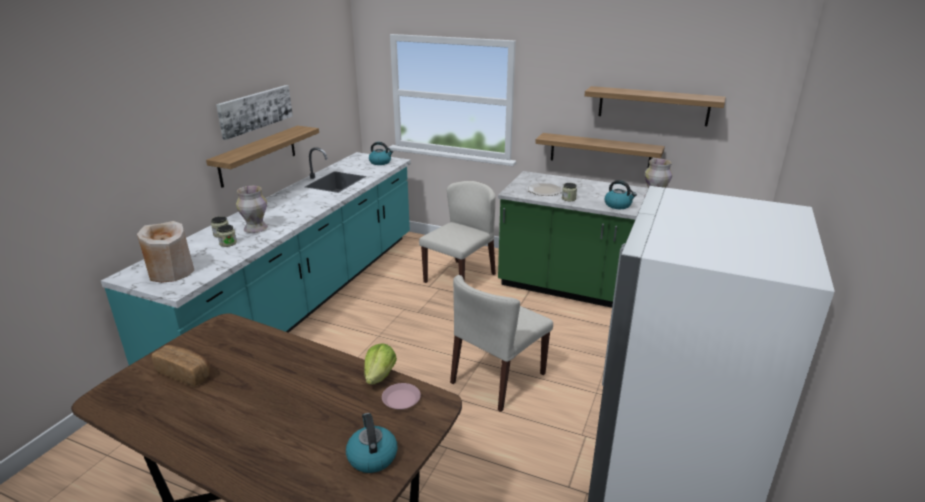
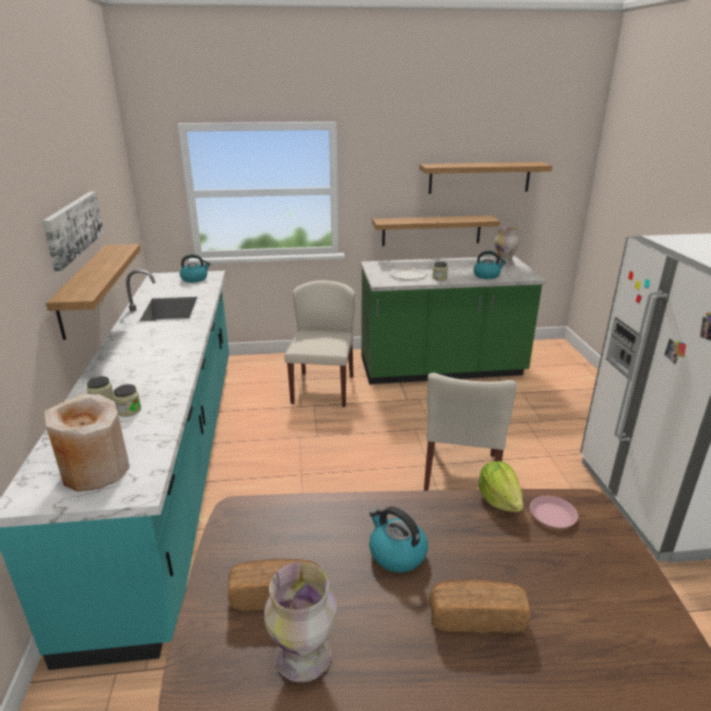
camera: 30 degrees left, 0 degrees up
(255, 229) = (143, 384): vase -> vase (303, 658)
(266, 431) = (476, 617): none -> bread
(372, 456) = (613, 587): kettle -> kettle (396, 553)

